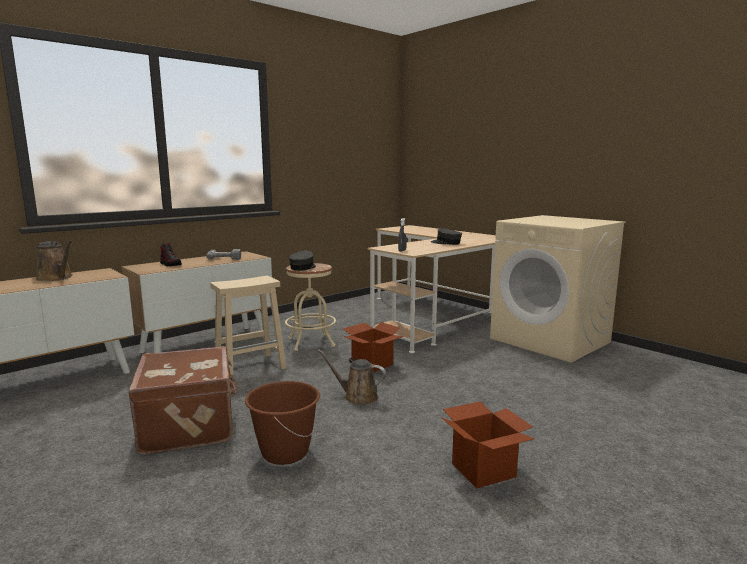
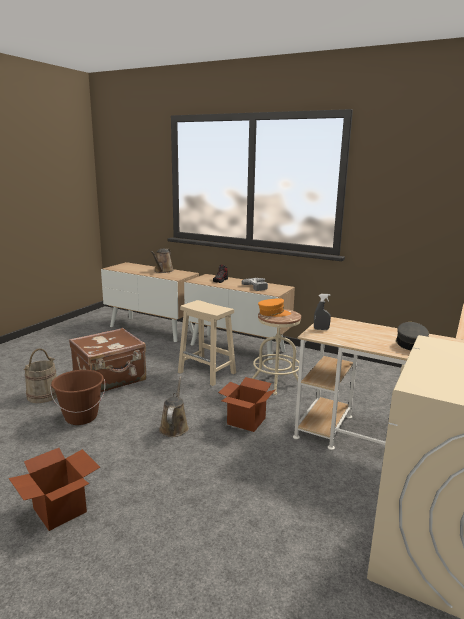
camera: 70 degrees right, 5 degrees up
(176, 486) = (43, 395): none -> beige bucket
(303, 267) = (273, 313): grey cap -> orange cap

